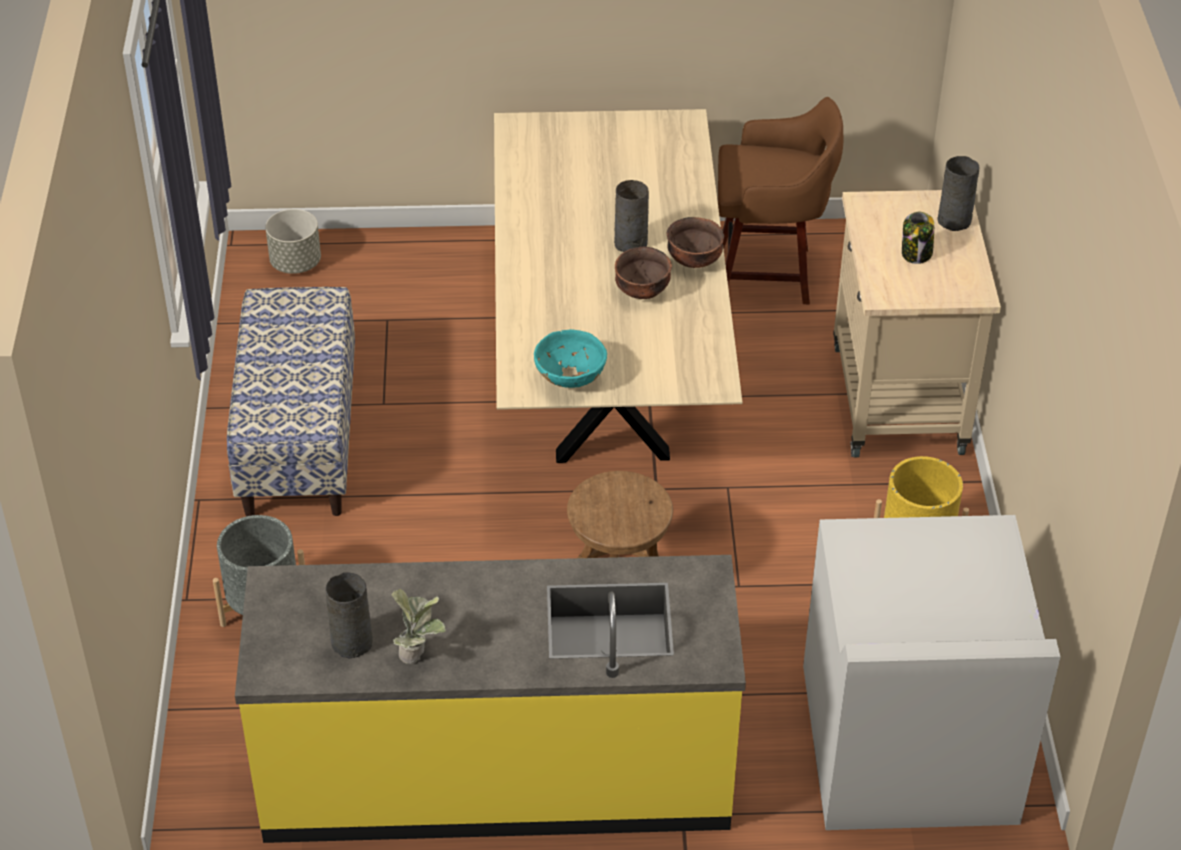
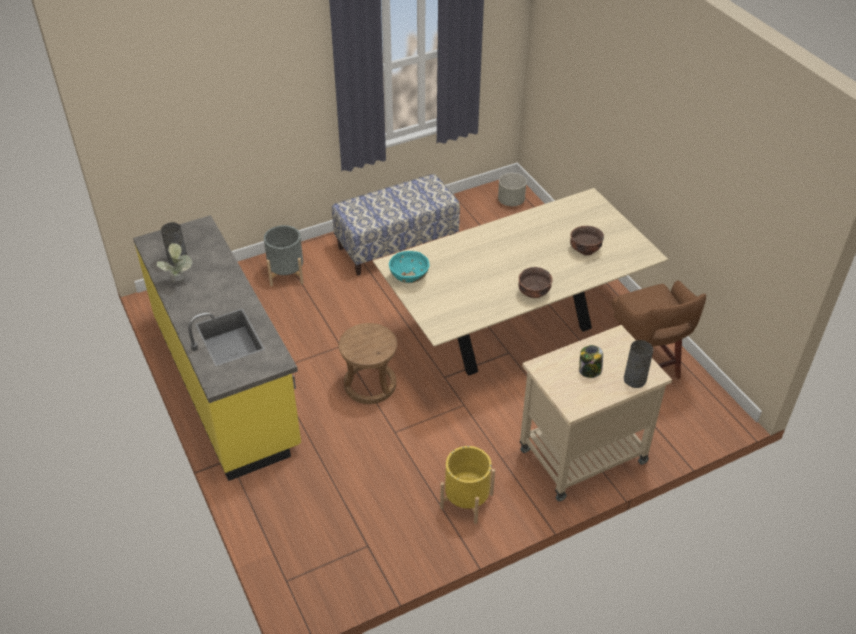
camera: 65 degrees right, 0 degrees up
(630, 244) = (528, 266): grey vase -> none
(643, 292) = (494, 282): brown bowl -> brown bowl (585, 250)
(906, 742) = (320, 538): white washing machine -> none

